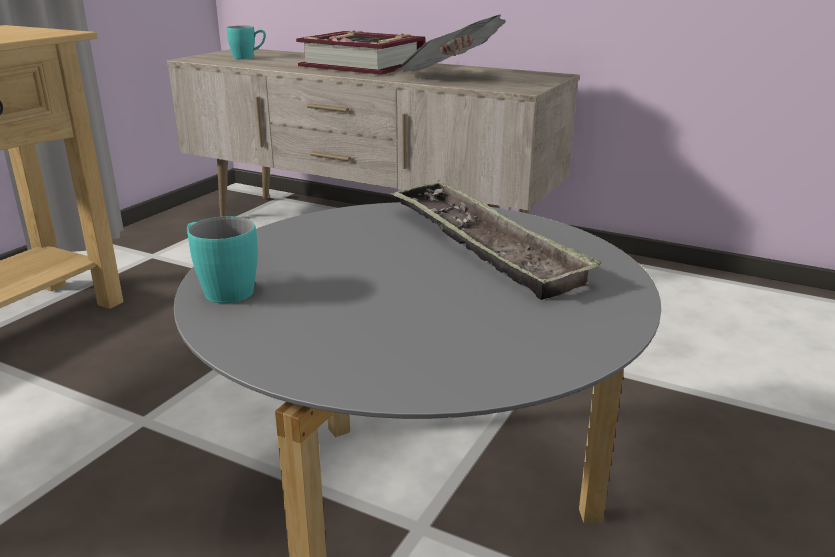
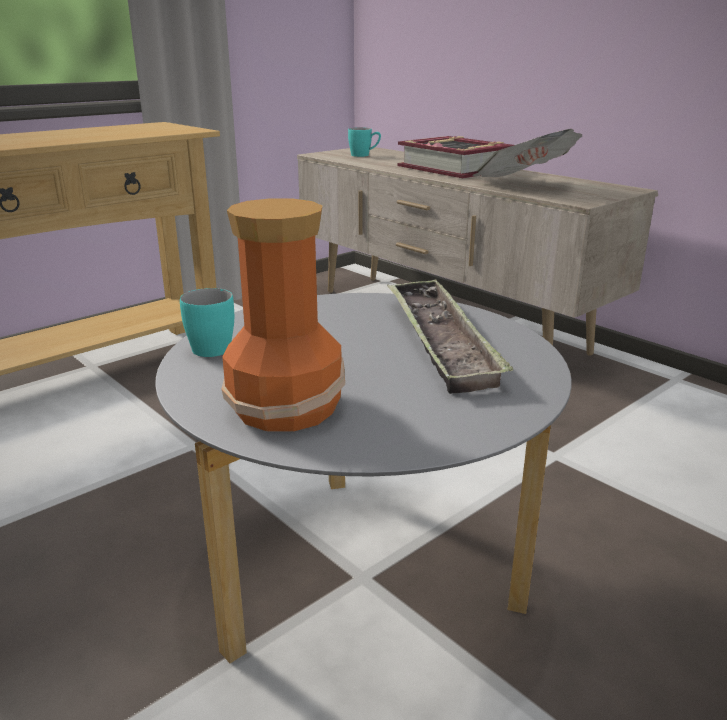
camera: 20 degrees right, 0 degrees up
(380, 344) = (288, 406): none -> vase

